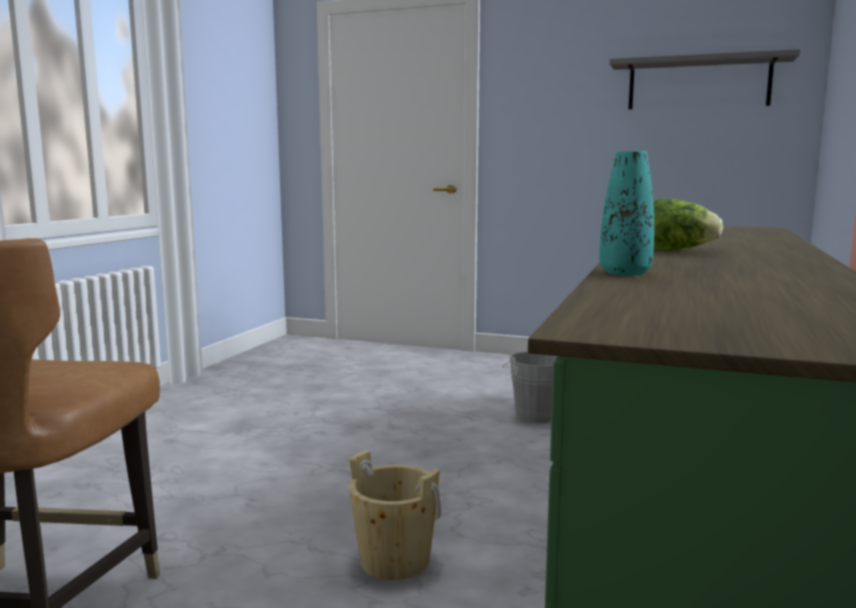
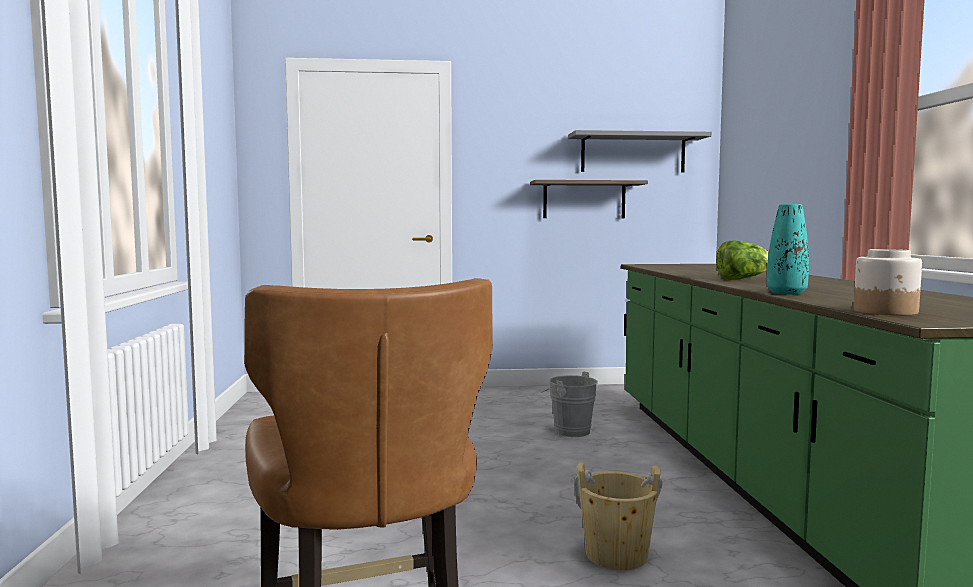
camera: 25 degrees left, 5 degrees down
(609, 310) = (886, 312): none -> jar
(631, 144) = (584, 200): none -> shelf

